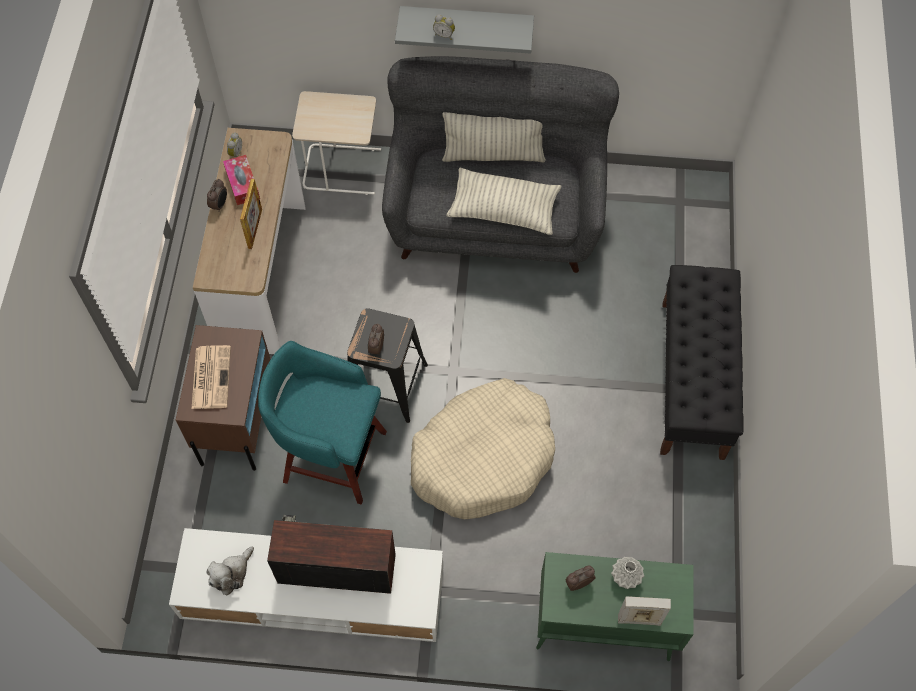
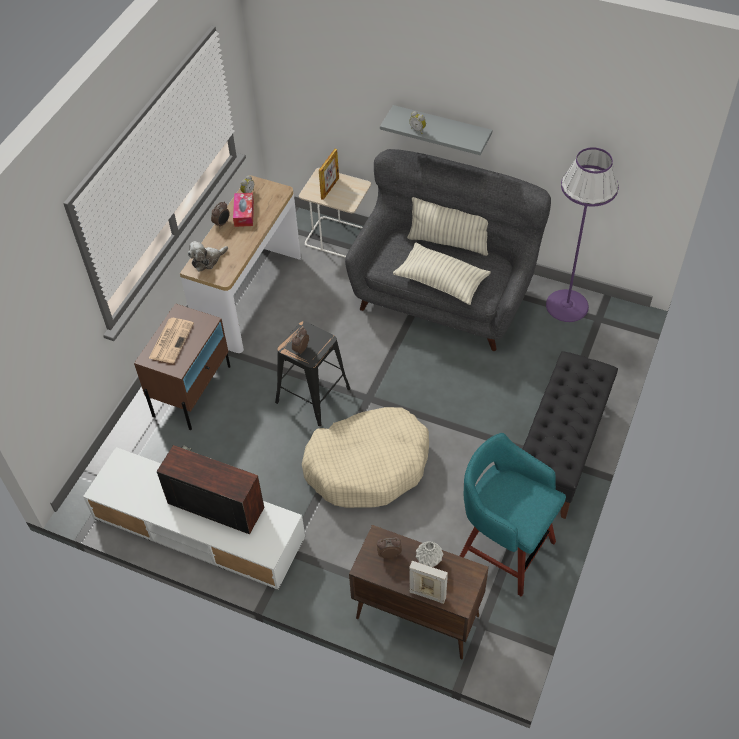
camera: 20 degrees right, 10 degrees down
(231, 573) = (137, 487): plush toy -> plush toy (207, 260)
(255, 228) = (241, 245): picture frame -> picture frame (330, 188)
(331, 455) = (251, 434): turquoise stool -> turquoise stool (504, 548)
(602, 626) = (416, 616): green cabinet -> brown cabinet
(639, 193) = (567, 305): none -> purple floor lamp

